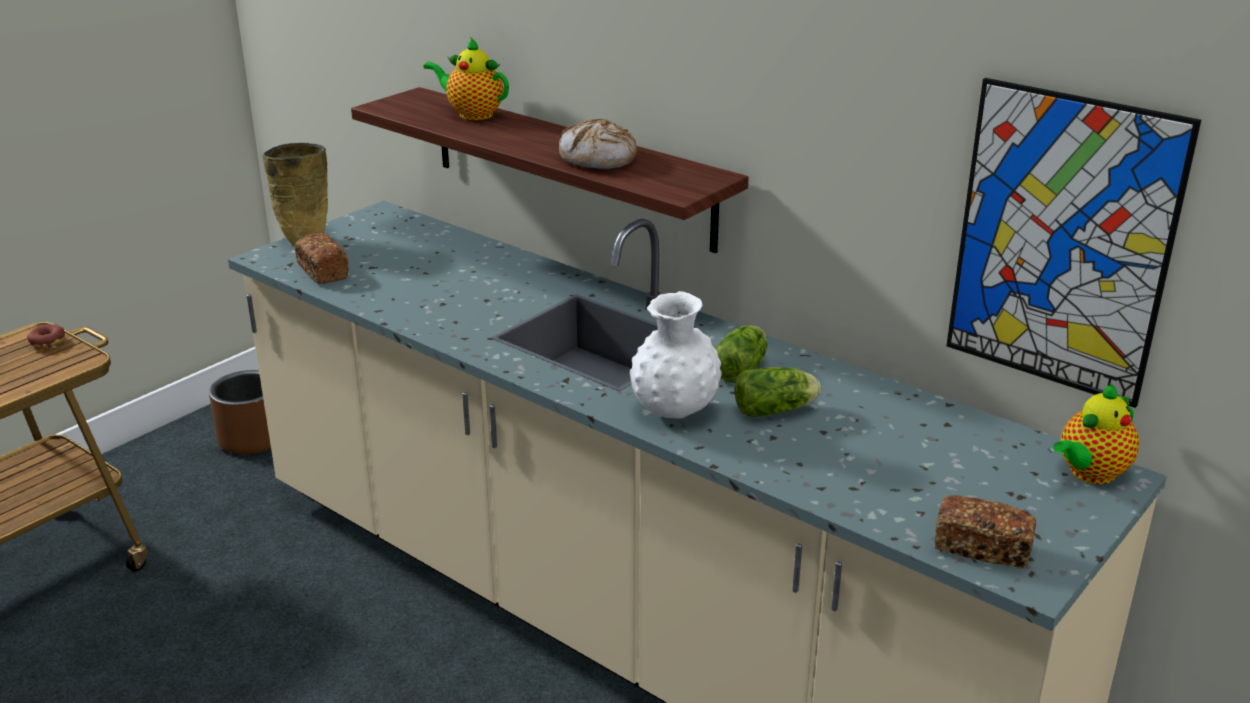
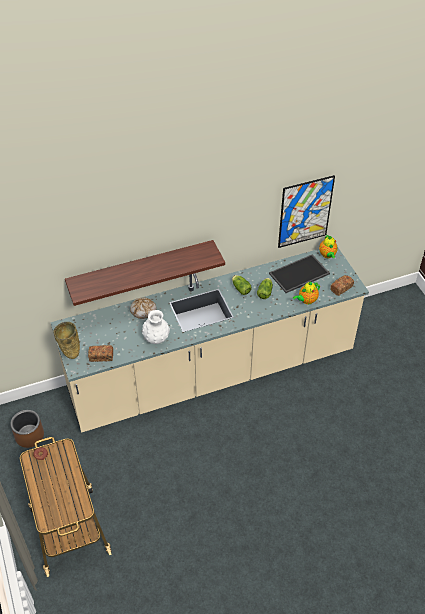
camera: 60 degrees left, 20 degrees up
(472, 114) = (109, 275): teapot -> teapot (306, 300)
(598, 159) = (175, 263): bread -> bread (143, 310)
(674, 412) = (252, 311): white vase -> white vase (156, 339)
(926, 446) = (299, 274): none -> tray

